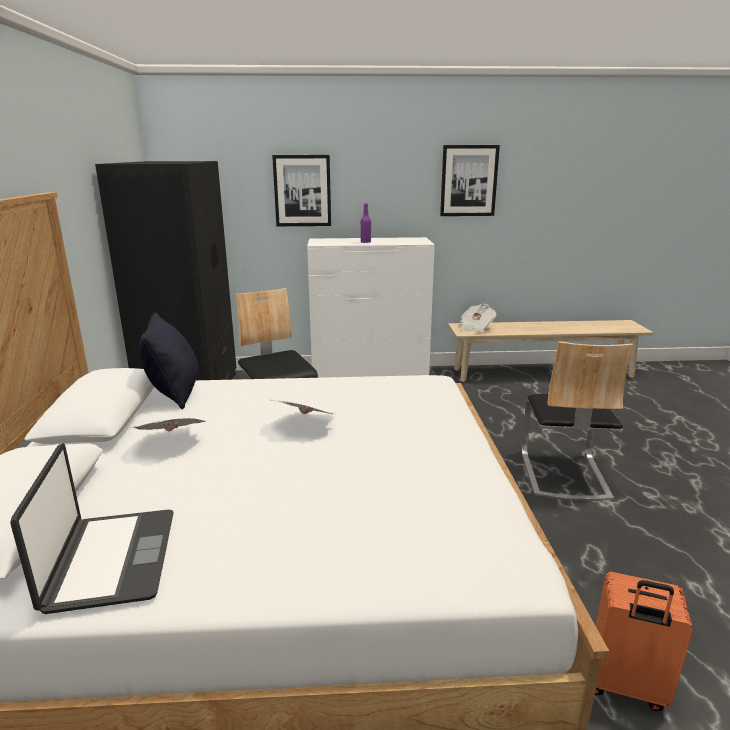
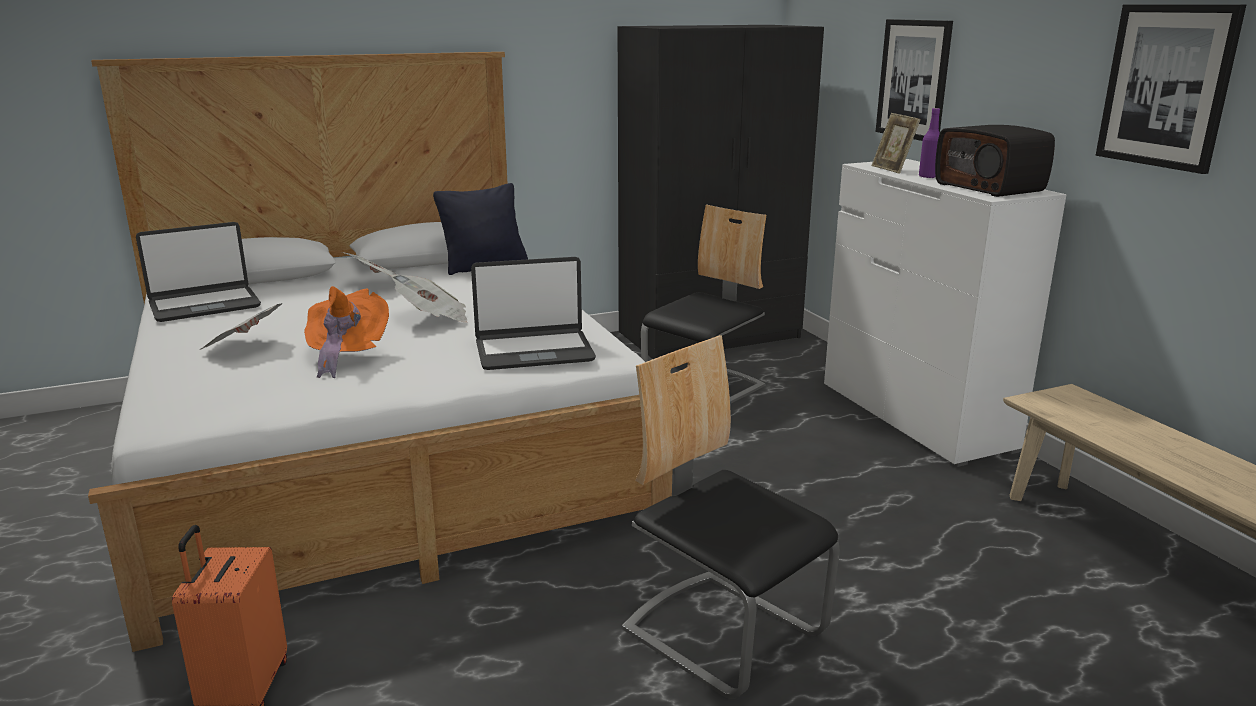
camera: 70 degrees right, 0 degrees up
(338, 243) = (892, 169): none -> picture frame
(382, 467) = (346, 356): none -> orange hat
(402, 240) = (990, 187): none -> radio
(416, 397) = (534, 351): none -> laptop
(475, 328) = (1083, 408): newspaper -> newspaper (244, 347)
(563, 474) = (723, 632): chair -> chair turned 60 degrees clockwise

